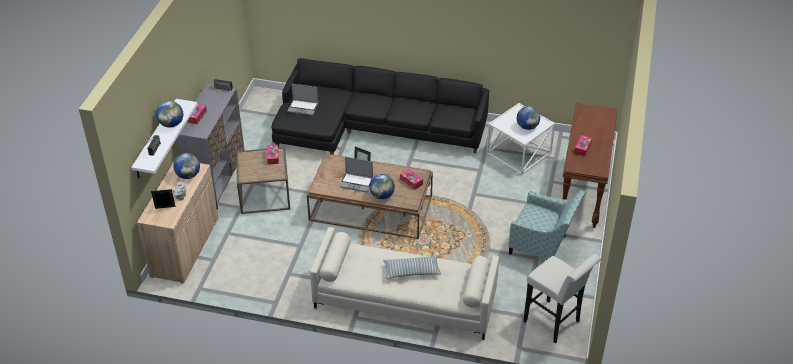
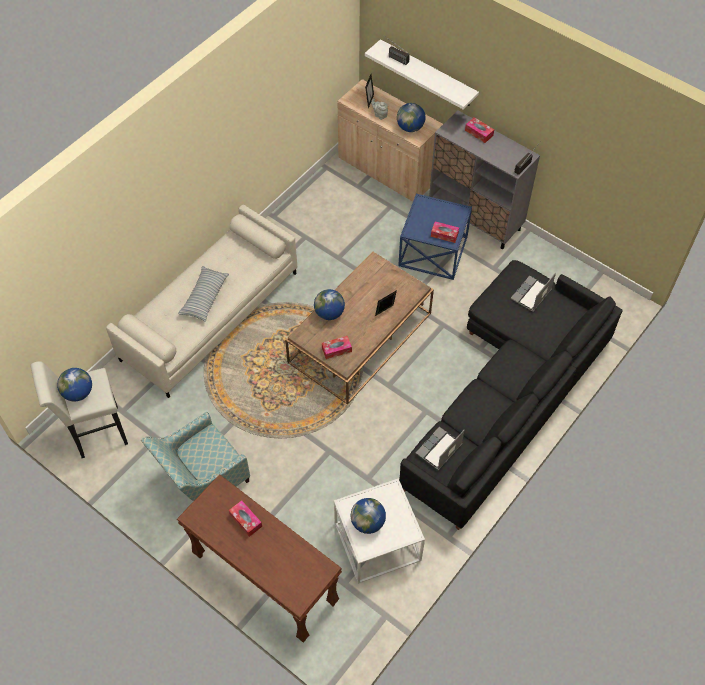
camera: 115 degrees right, 15 degrees up
(171, 124) = (433, 79): globe -> globe (78, 393)
(264, 195) = (433, 251): brown side table -> blue side table
(357, 183) = (363, 298): laptop -> laptop (439, 450)

